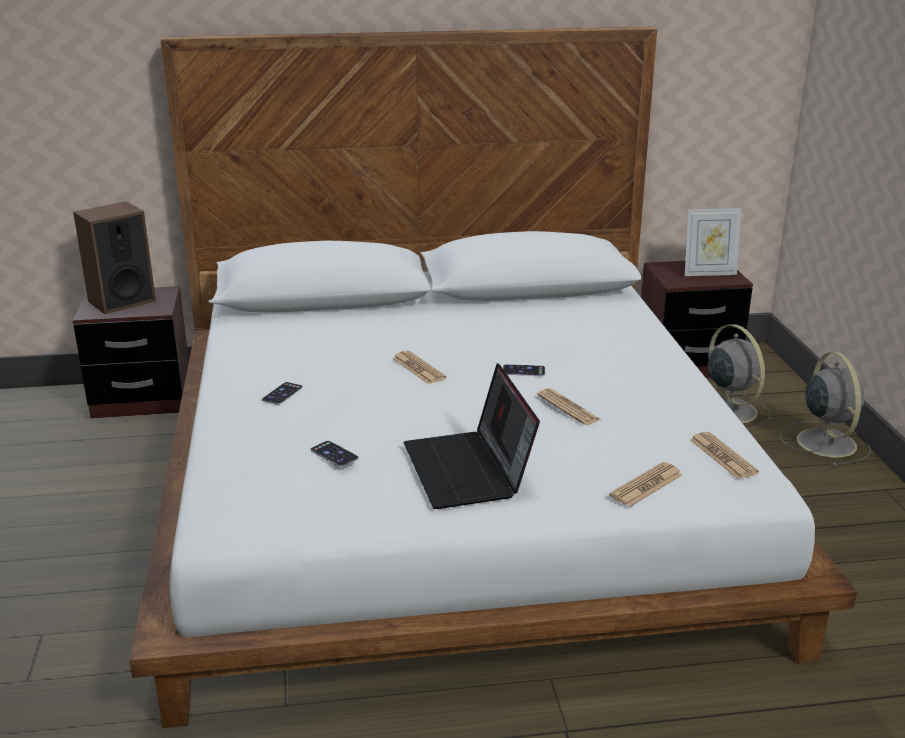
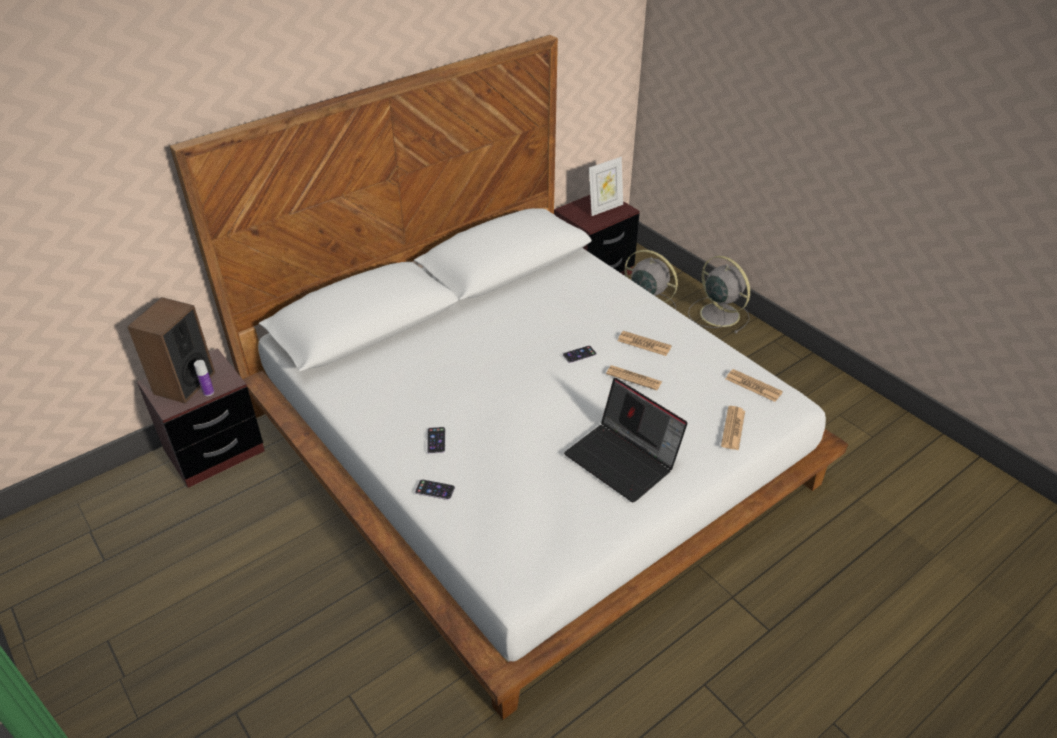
camera: 30 degrees left, 15 degrees up
(133, 312) = (208, 392): none -> bottle
(334, 454) = (531, 484): phone -> phone (435, 490)
(418, 368) = (508, 378): newspaper -> newspaper (644, 344)

